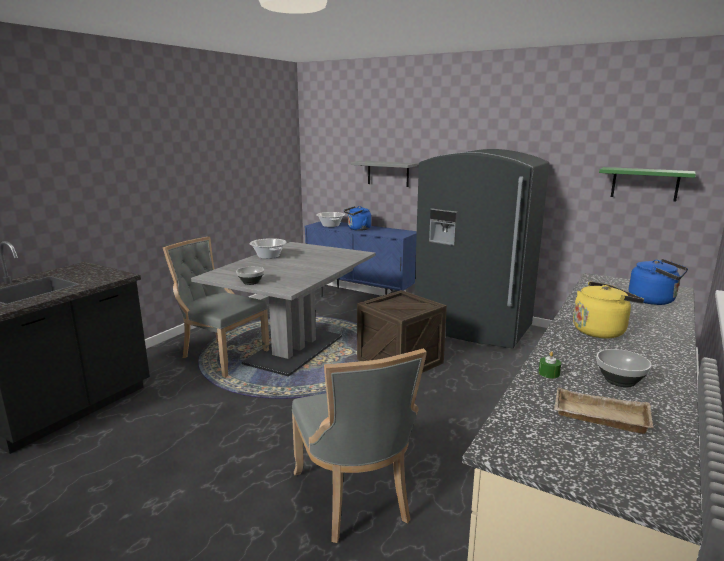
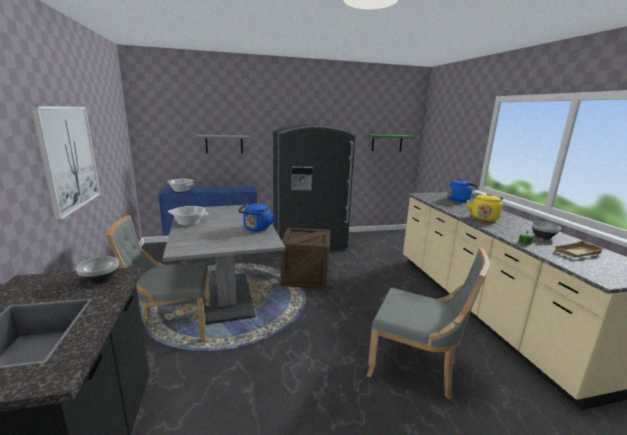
camera: 45 degrees left, 0 degrees up
(179, 178) = (68, 158): none -> picture
(251, 282) = (230, 246): bowl -> bowl (100, 279)
(358, 229) = (209, 190): blue kettle -> blue kettle (256, 229)

